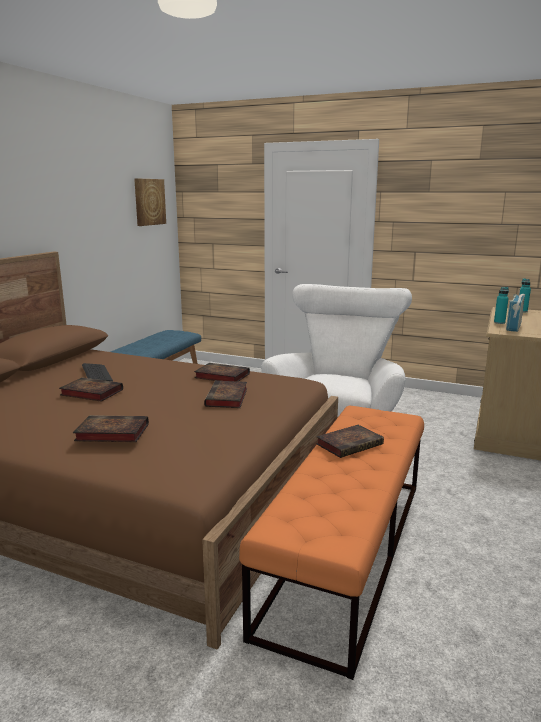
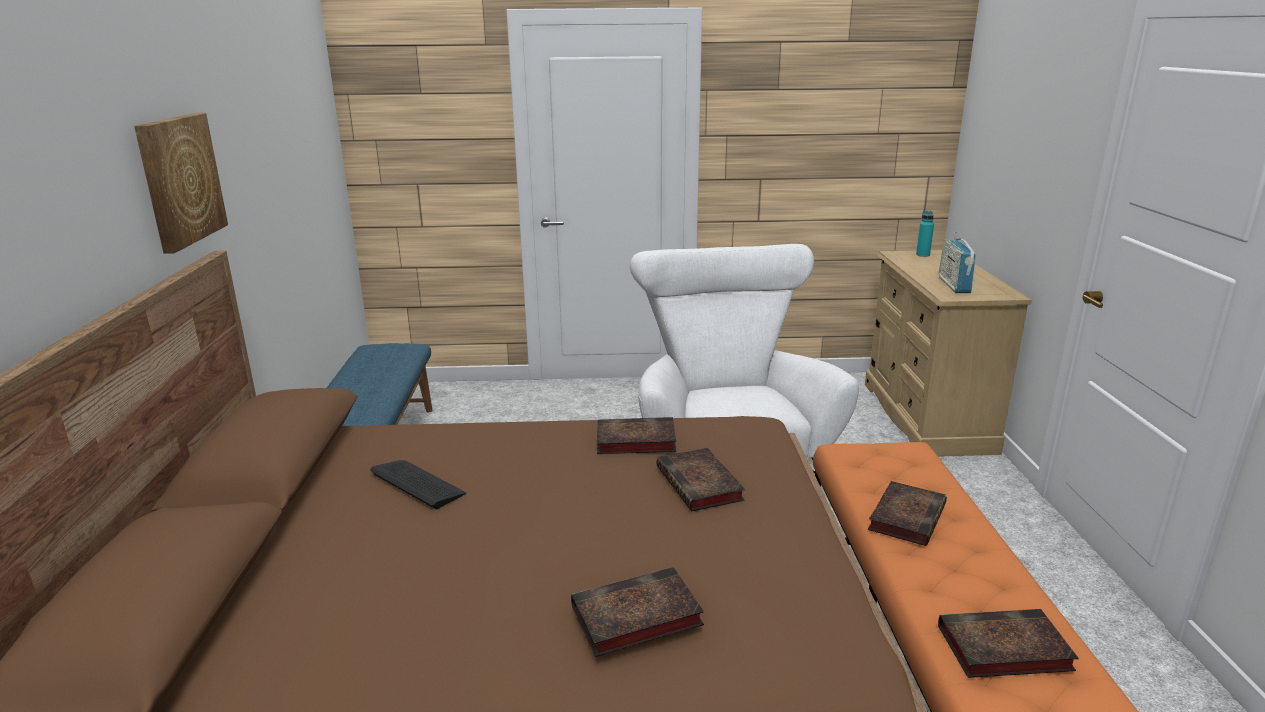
camera: 25 degrees left, 5 degrees up
(90, 393) = (467, 532): book -> book (1001, 649)
(149, 202) = (310, 121): picture -> picture (180, 180)
(499, 322) = (927, 279): turquoise bottle -> none

